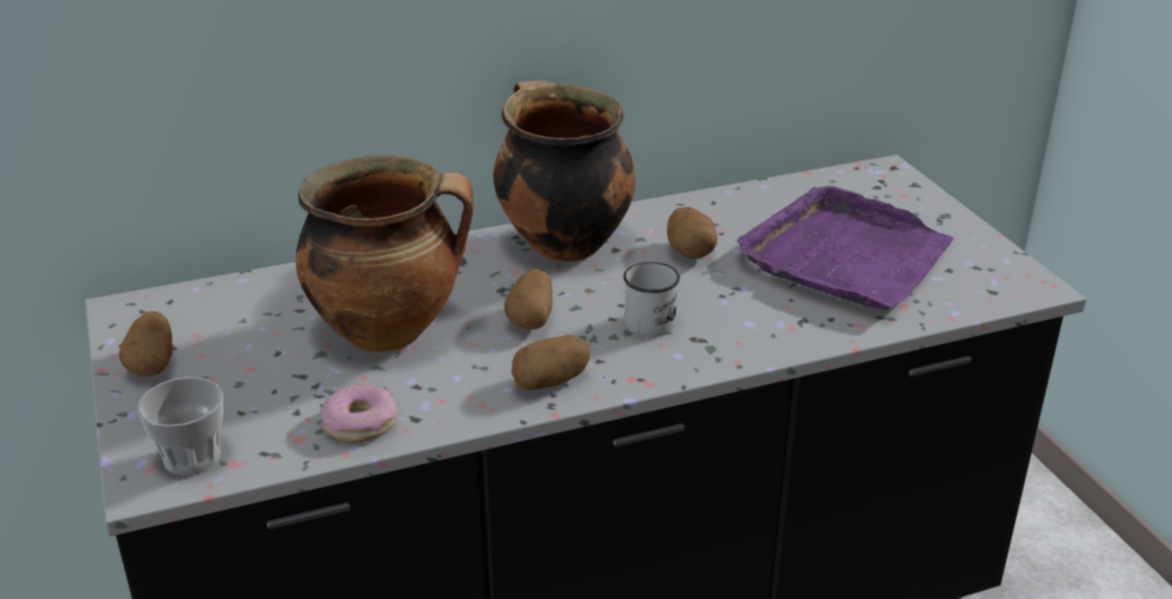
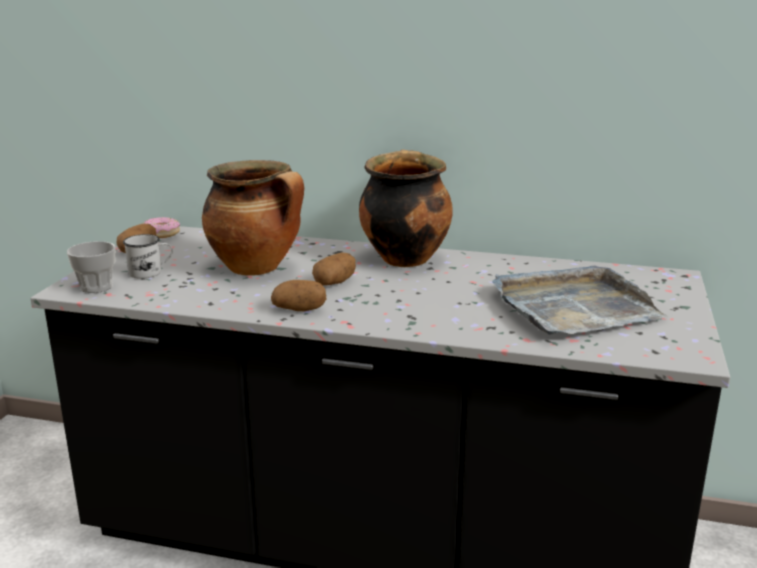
camera: 35 degrees right, 10 degrees down
(360, 423) = (184, 297): donut -> donut (161, 233)
(654, 319) = (401, 301): white mug -> white mug (150, 272)
(690, 251) = (473, 279): potato -> none
(846, 256) = (573, 307): purple tray -> grey tray

